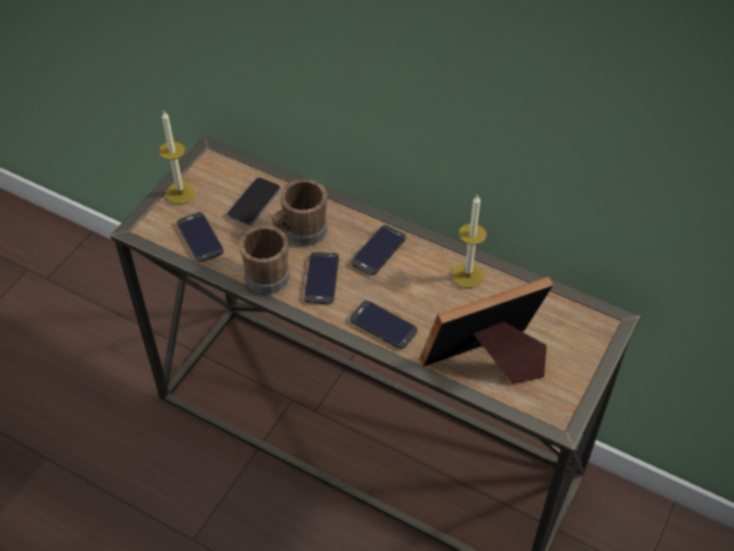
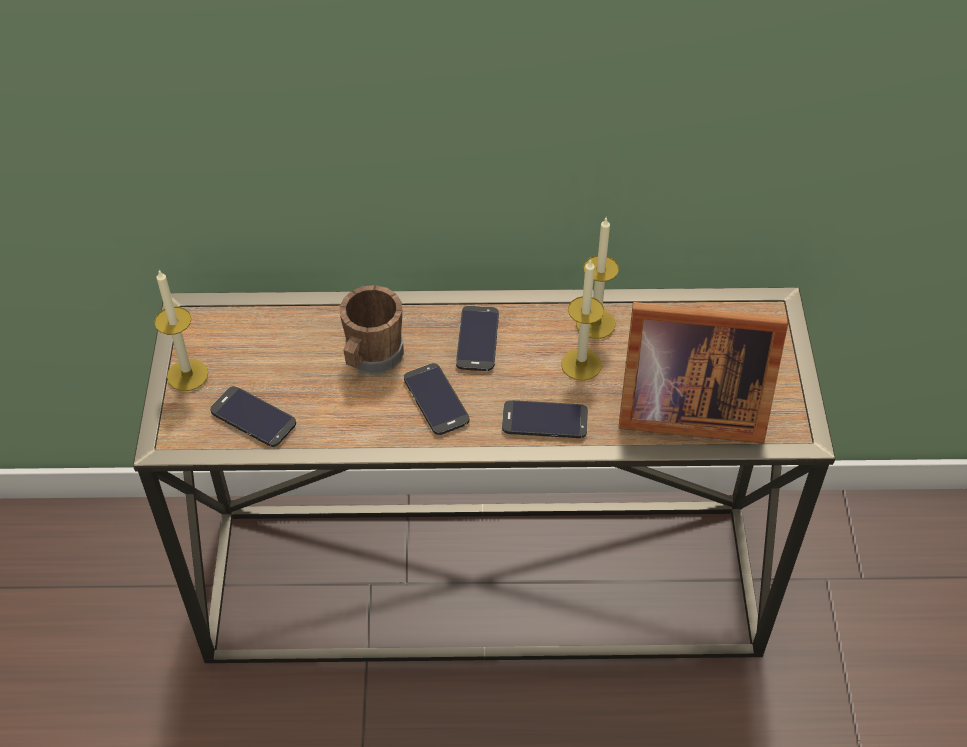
camera: 30 degrees left, 0 degrees up
(254, 203) = (289, 348): phone -> none
(264, 273) = (364, 424): brown mug -> none
(437, 299) = (581, 364): none -> candle
(488, 362) = (685, 408): picture frame -> picture frame turned 120 degrees counterclockwise

